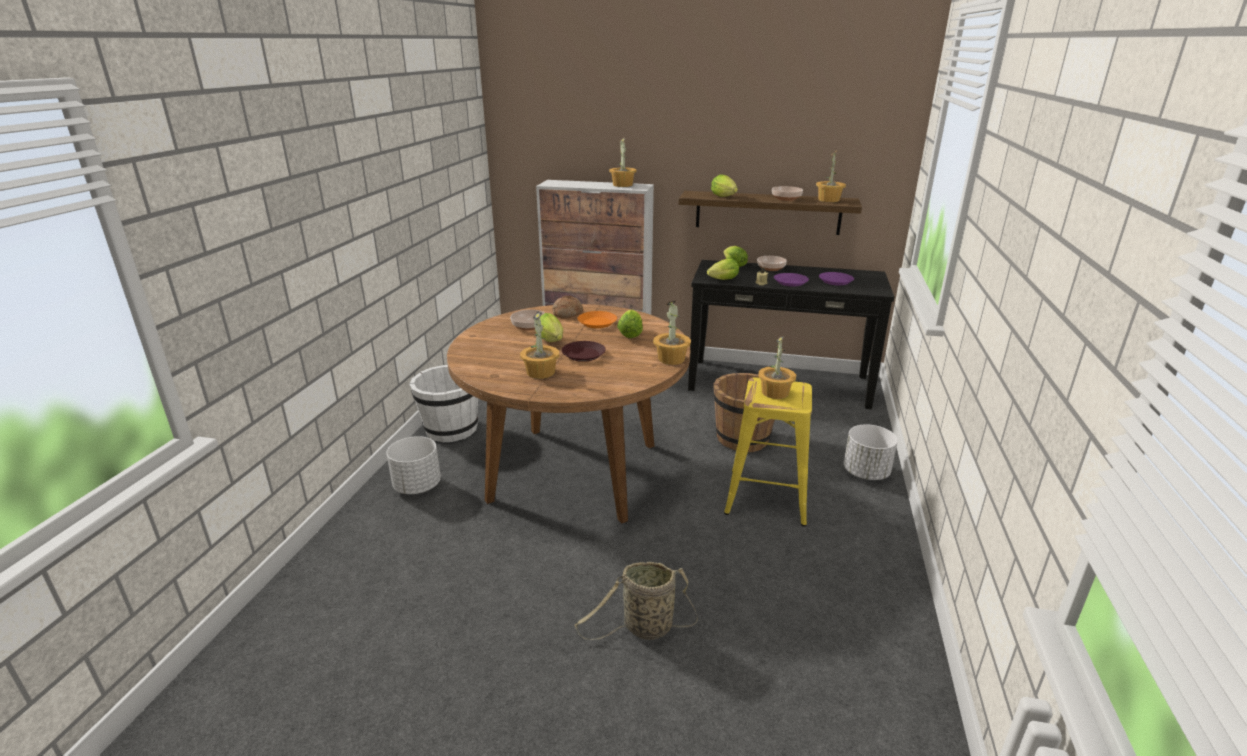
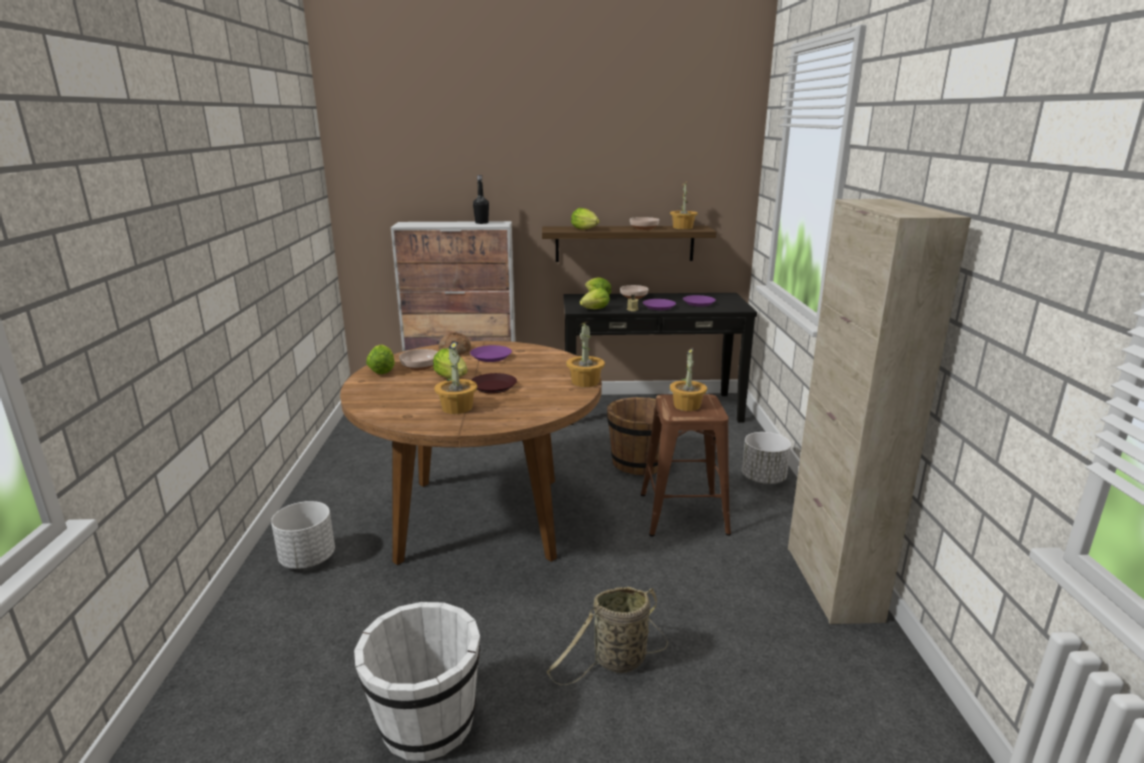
camera: 15 degrees left, 5 degrees down
(451, 430) = (326, 494): white bucket -> white bucket (426, 723)
(597, 323) = (491, 357): orange plate -> purple plate
(623, 185) = (481, 223): potted plant -> black bottle
(630, 333) = (531, 363): lettuce -> lettuce (382, 370)
(768, 497) = (684, 513): yellow stool -> brown stool
(891, 593) = (832, 582): none -> beige cabinet

